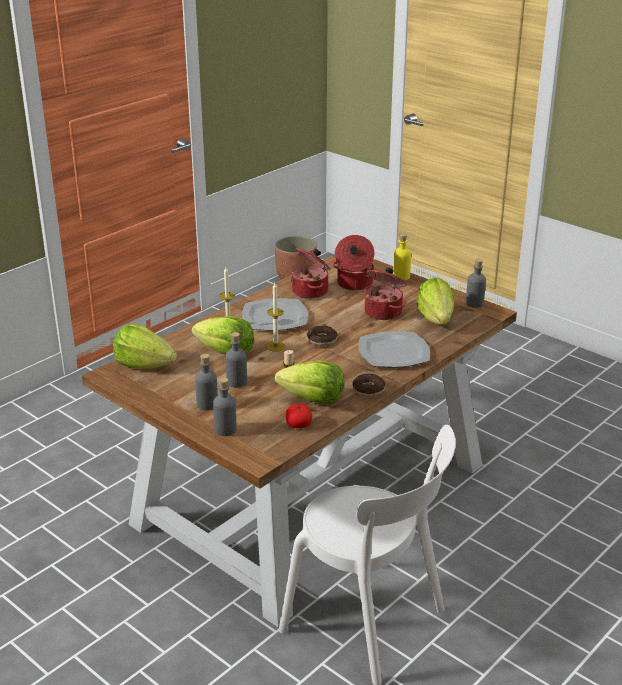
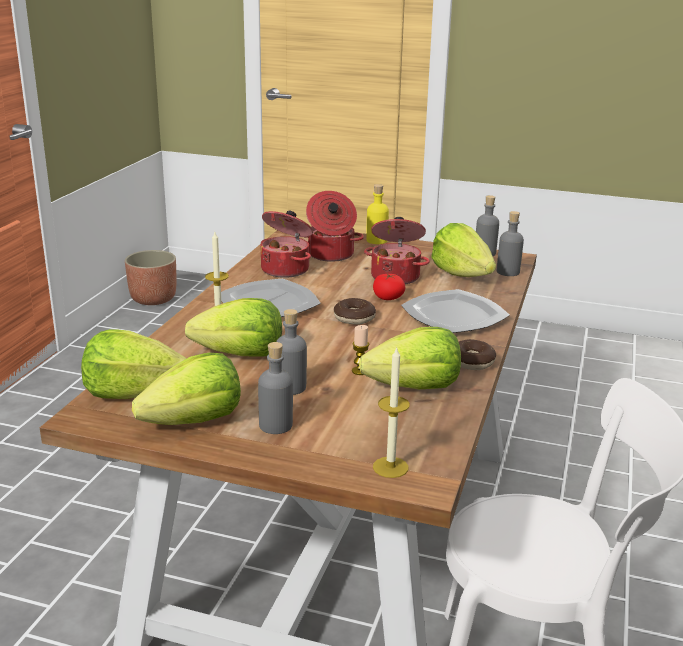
camera: 25 degrees left, 5 degrees down
(164, 391) = (195, 421): none -> lettuce
(225, 430) = (335, 454): grey bottle -> grey bottle (508, 272)
(276, 346) = (302, 335): candle -> candle (390, 467)
(298, 424) = (429, 422): tomato -> tomato (388, 297)

